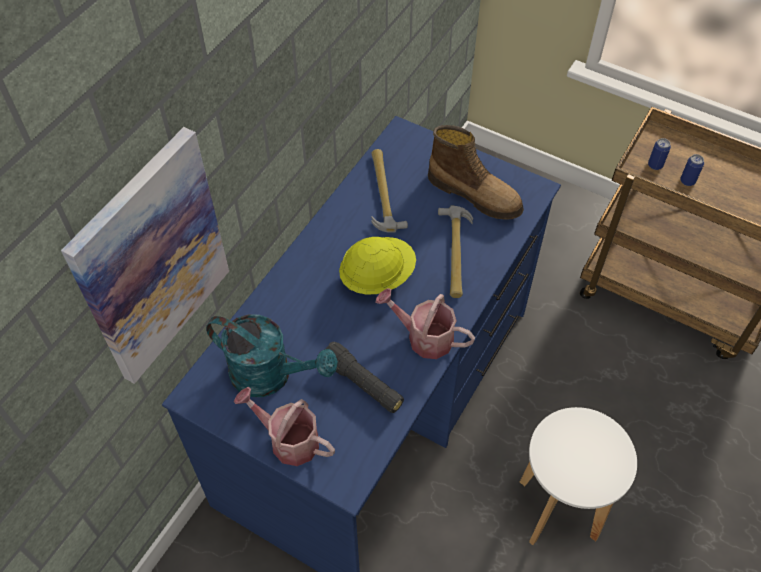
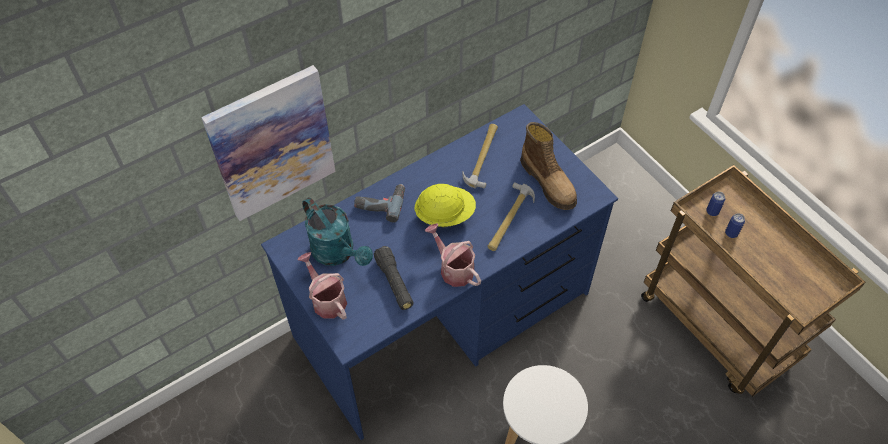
camera: 25 degrees right, 0 degrees up
(290, 291) = (380, 202): none -> power drill

